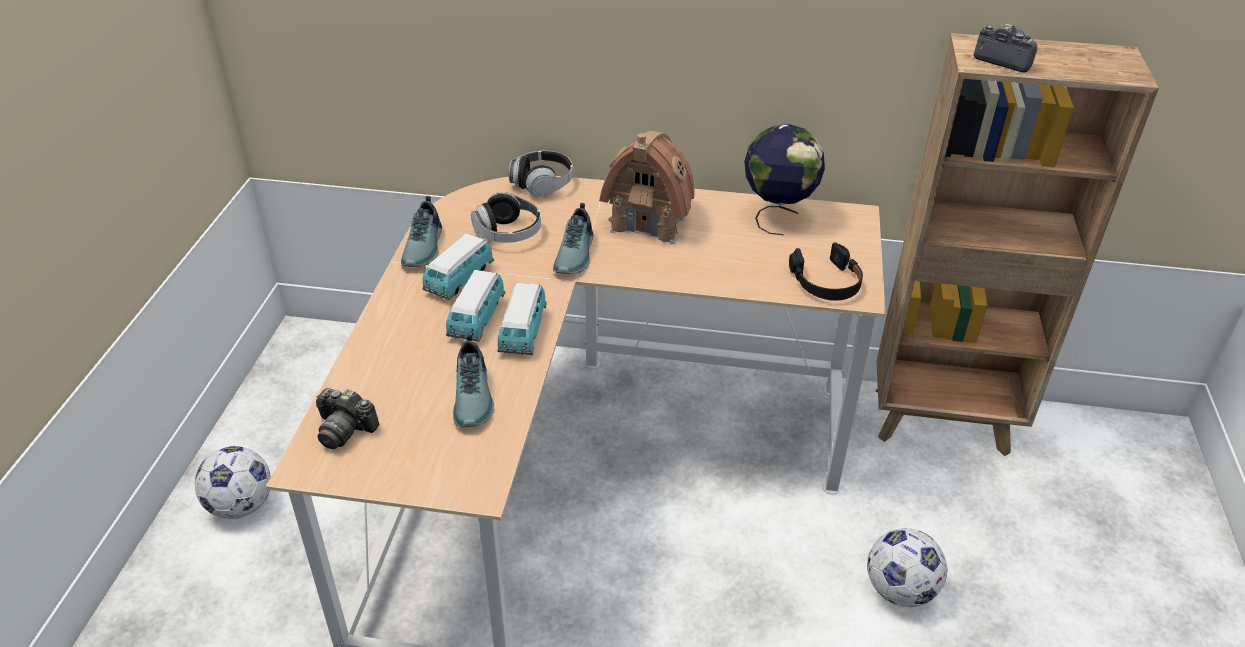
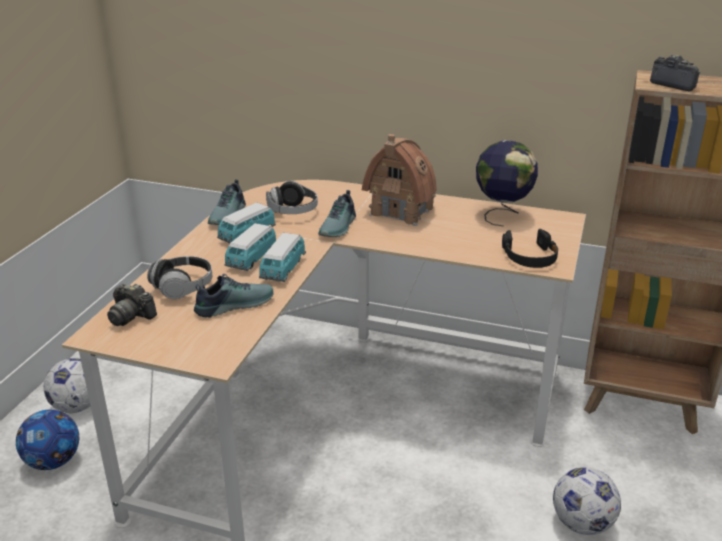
camera: 10 degrees right, 10 degrees down
(232, 590) = (53, 461): none -> football
(474, 396) = (233, 304): shoe -> shoe turned 120 degrees counterclockwise
(542, 184) = (328, 185): headphones -> headphones (183, 287)

